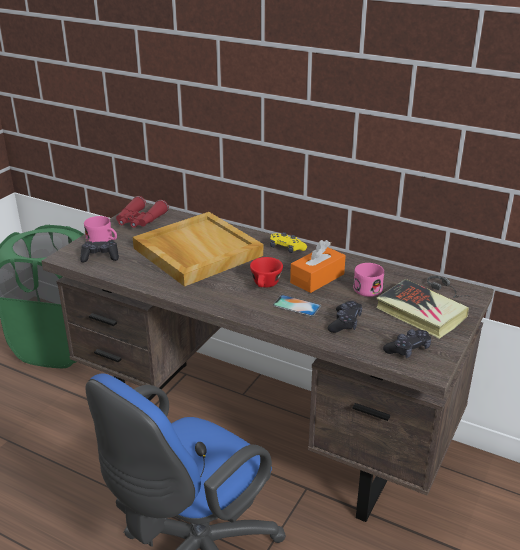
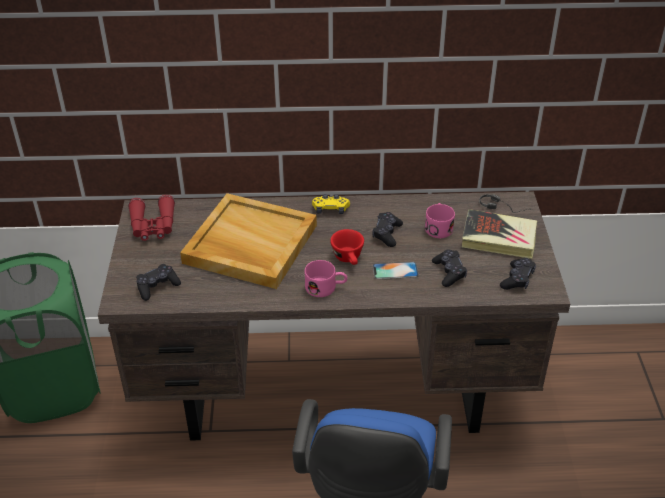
camera: 30 degrees left, 10 degrees up
(103, 241) = (140, 266): pink mug -> pink mug (326, 288)
(317, 278) = (387, 234): orange tissue box -> black game controller

